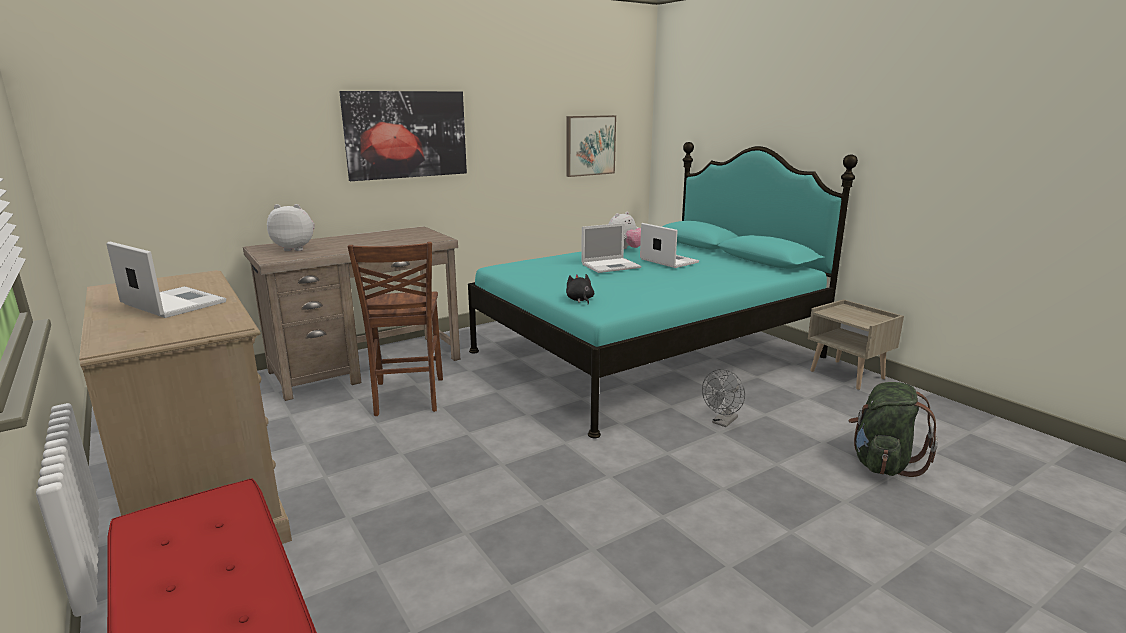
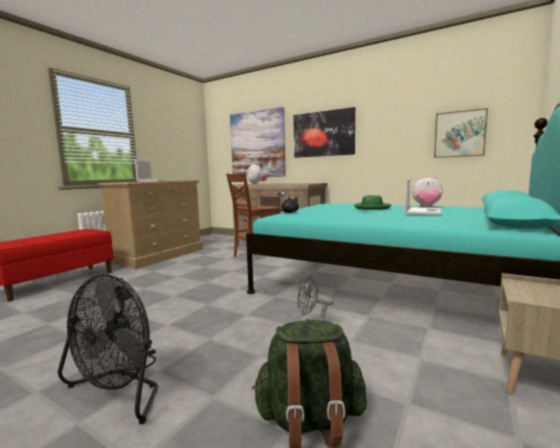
camera: 65 degrees right, 10 degrees down
(240, 151) = (257, 144): none -> picture
(611, 265) = (372, 208): laptop -> green hat
(818, 557) = (122, 388): none -> black fan

